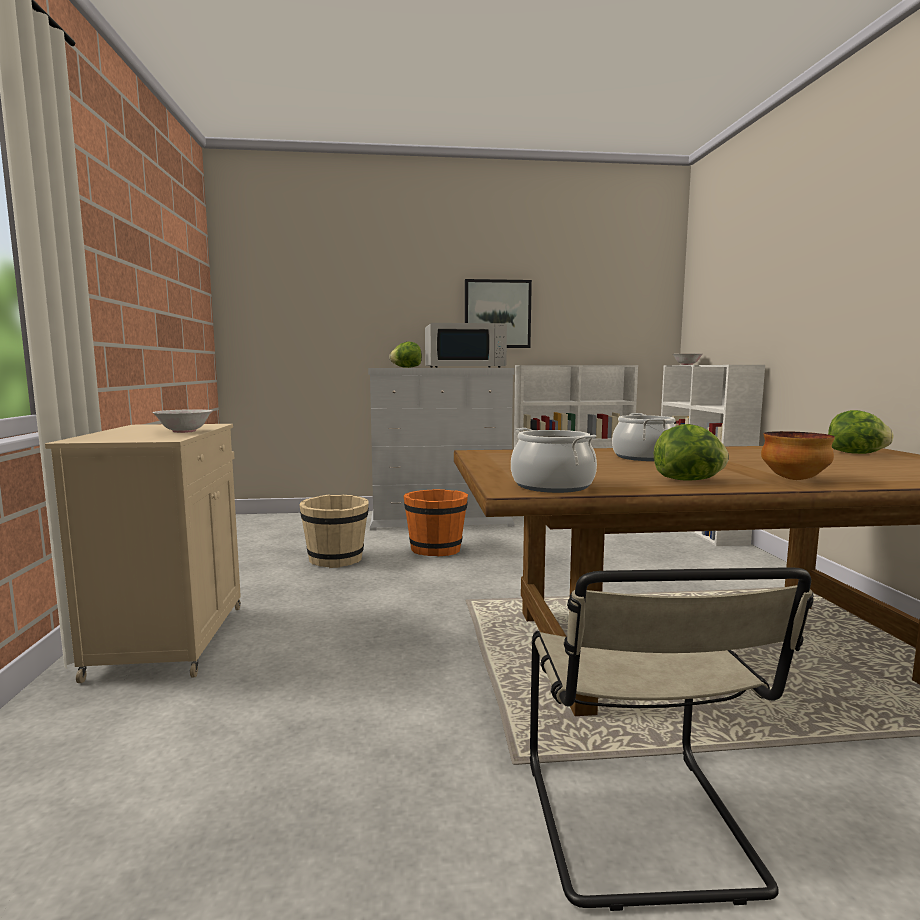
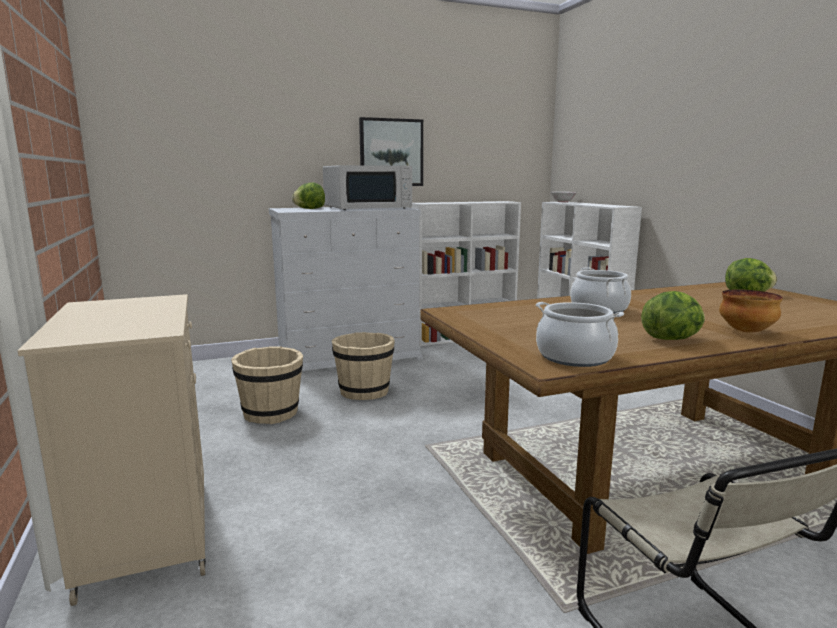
camera: 15 degrees left, 5 degrees up
(184, 431) = (157, 314): white bowl -> none
(436, 549) = (364, 391): orange bucket -> beige bucket

